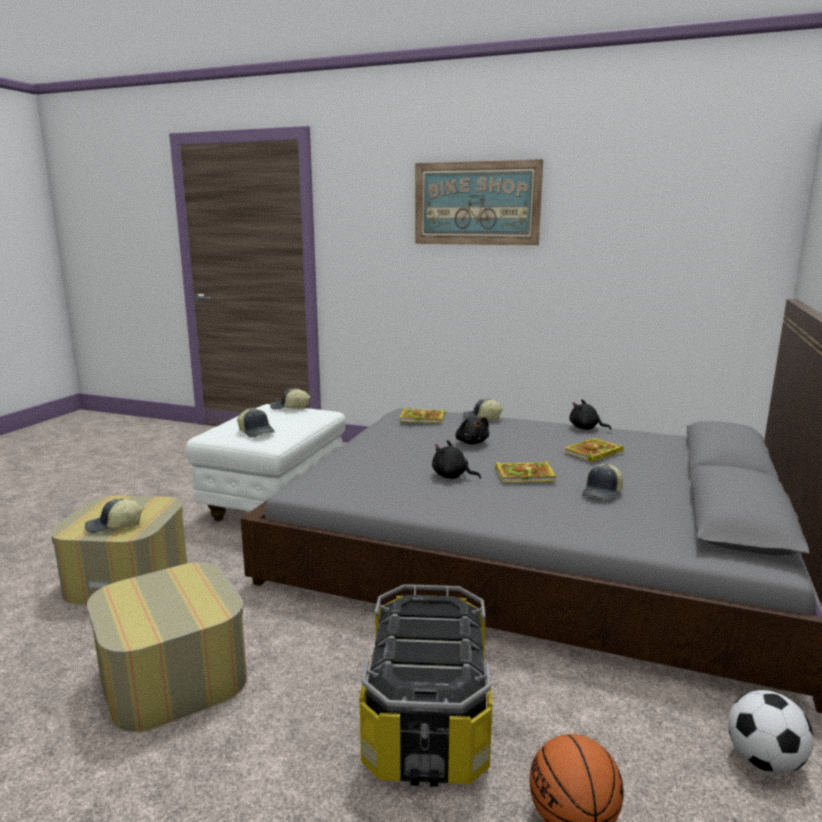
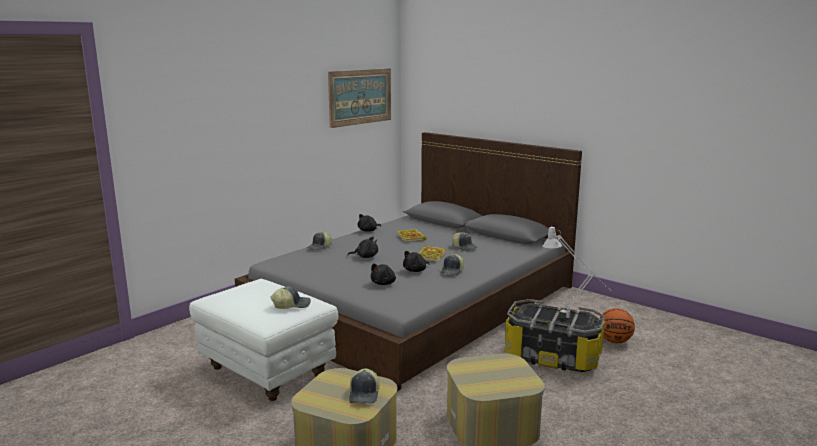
camera: 70 degrees left, 0 degrees up
(290, 408) = (237, 290): cap -> cap (452, 271)
(384, 466) = (384, 283): none -> black plush toy
(419, 662) = (572, 320): none -> grey table lamp
(423, 418) = (304, 259): book -> none
(476, 203) = (250, 91): picture -> picture (360, 97)
(764, 761) = (592, 304): football -> none

